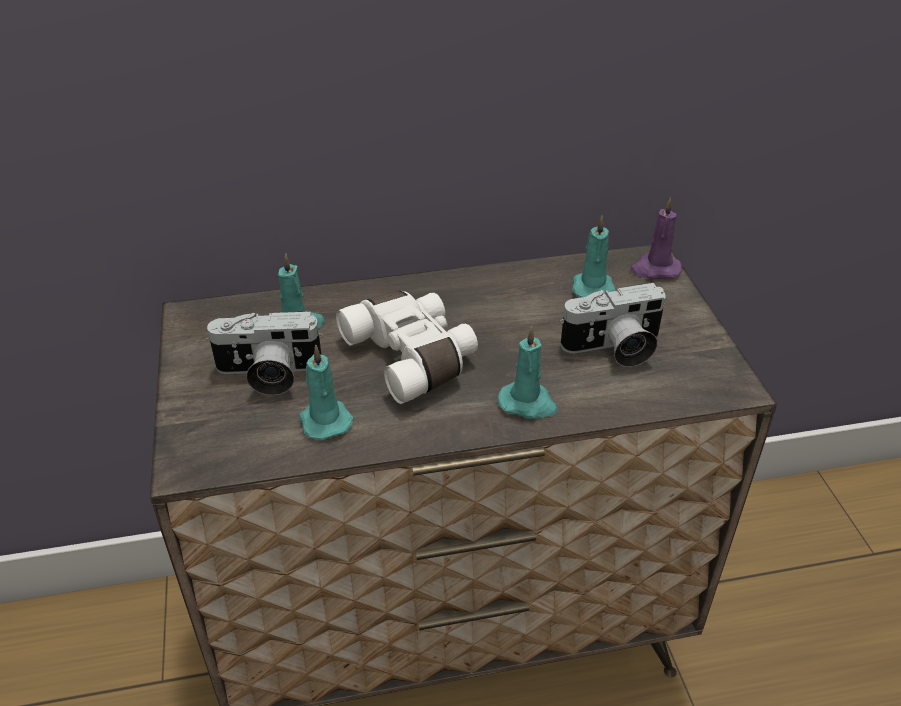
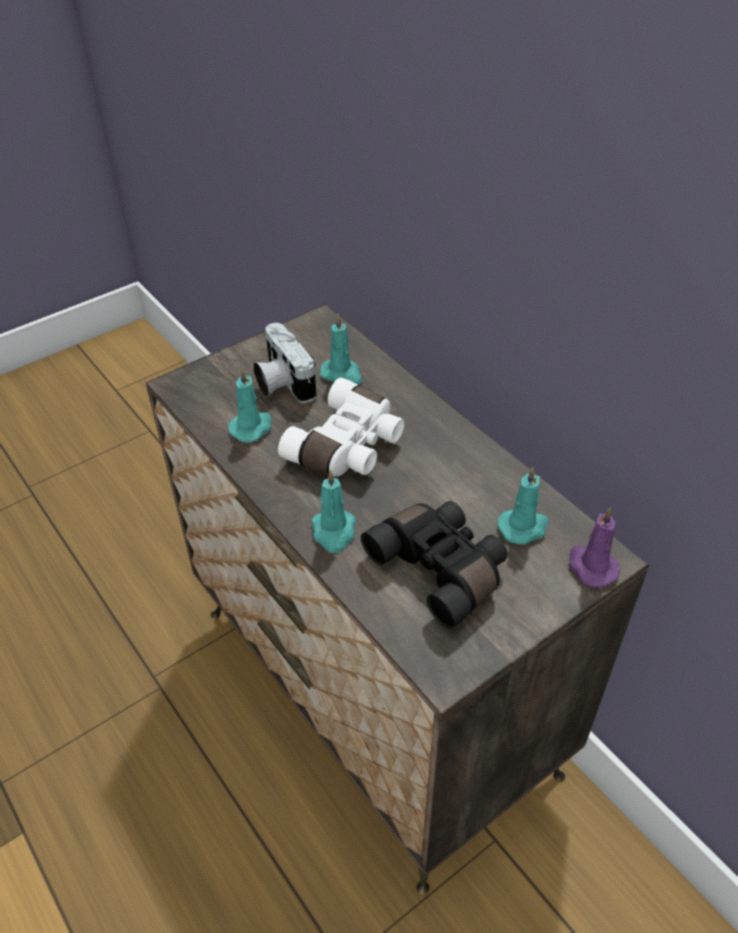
camera: 65 degrees right, 5 degrees up
(614, 349) = (441, 568): camera -> black binoculars

